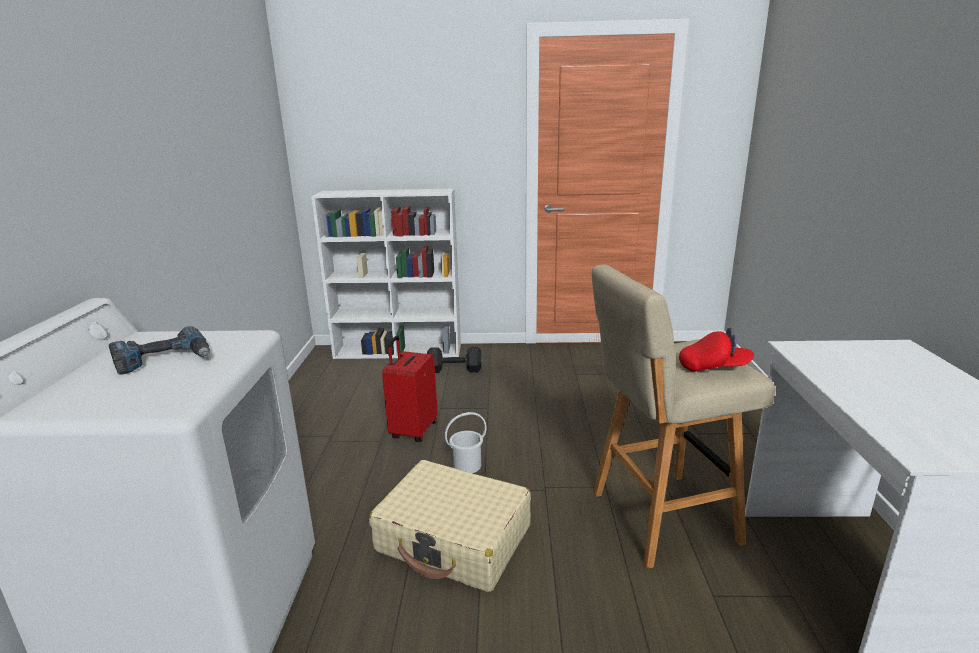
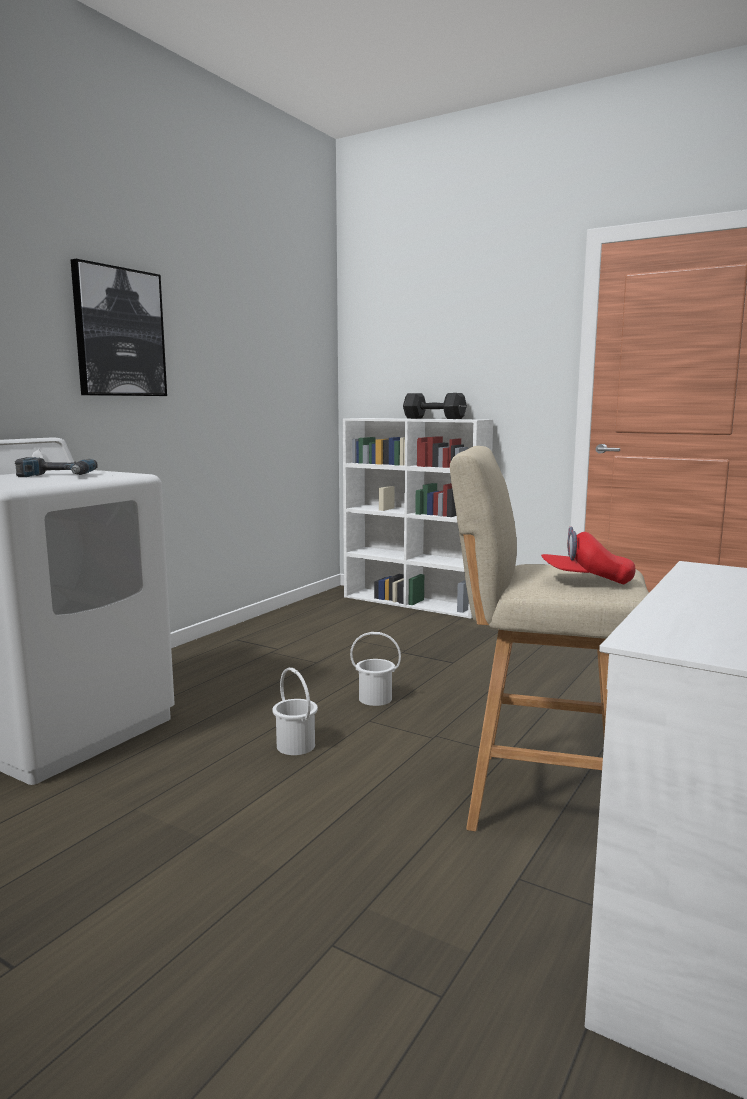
camera: 30 degrees right, 10 degrees down
(121, 150) = (119, 332): none -> picture
(413, 431) = (354, 662): red suitcase -> none
(454, 539) = (296, 745): beige suitcase -> white bucket
(455, 370) = (455, 627): black dumbbell -> black dumbbell (435, 418)
(713, 367) = (586, 580): red cap -> red cap turned 150 degrees clockwise

